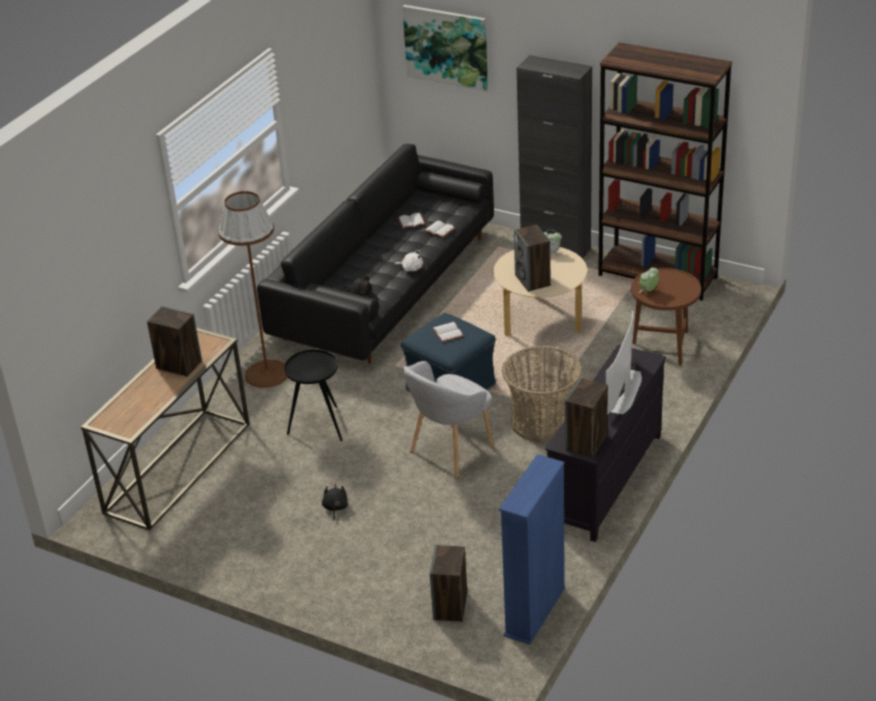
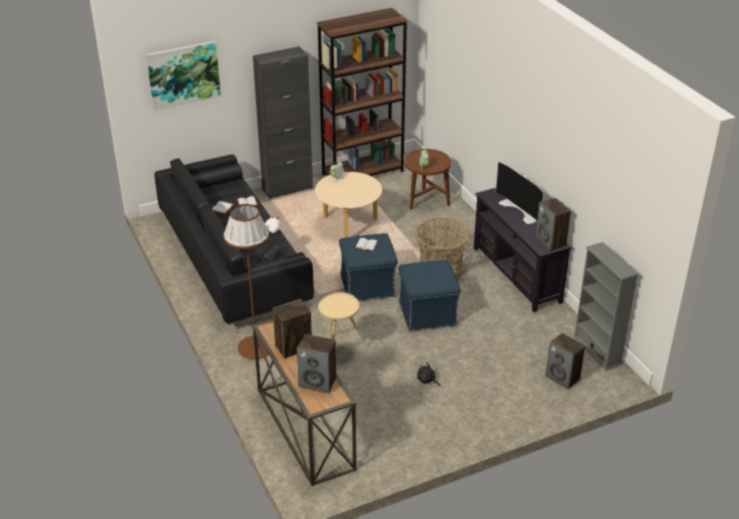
camera: 55 degrees left, 0 degrees up
(318, 427) = (339, 351): black side table -> beige side table
(450, 451) = (427, 313): grey armchair -> blue ottoman
(533, 280) = (355, 196): speaker -> speaker (318, 382)
(535, 612) = (597, 350): blue bookcase -> grey bookcase

